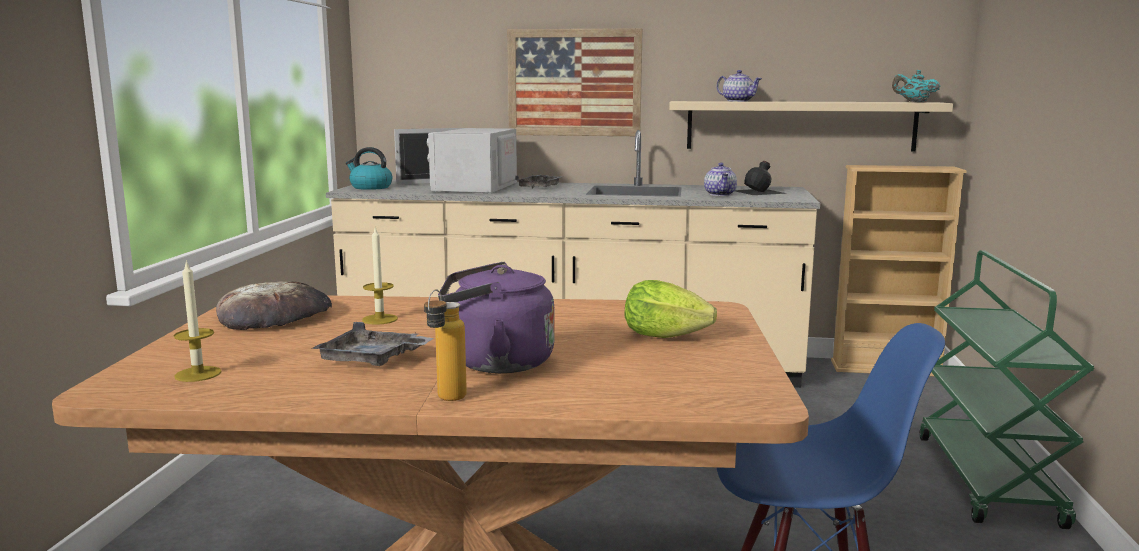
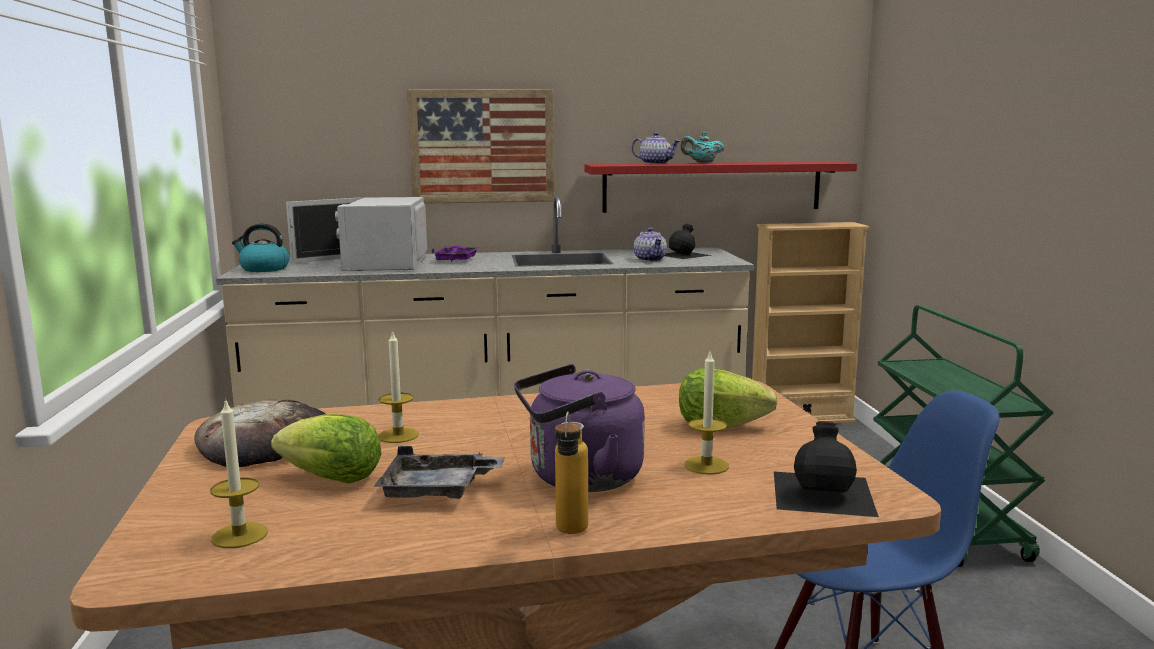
camera: 15 degrees left, 0 degrees up
(299, 344) = (332, 479): none -> lettuce
(540, 187) = (457, 259): grey tray -> purple tray
(617, 364) = (706, 465): none -> candle
(704, 394) = (824, 492): none -> black bottle
(800, 125) = (712, 186): beige shelf -> red shelf
(914, 102) = (819, 162): turquoise teapot -> turquoise teapot (702, 163)

